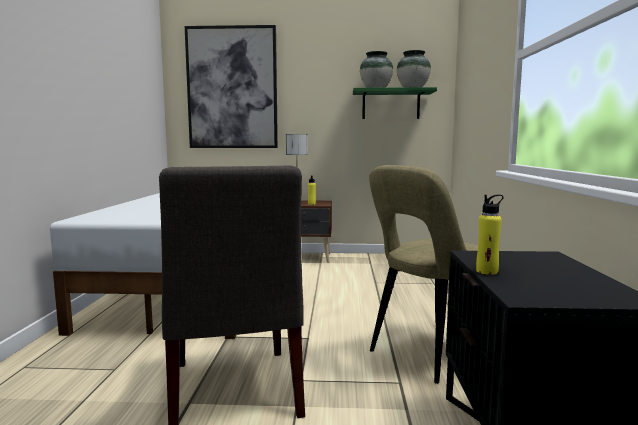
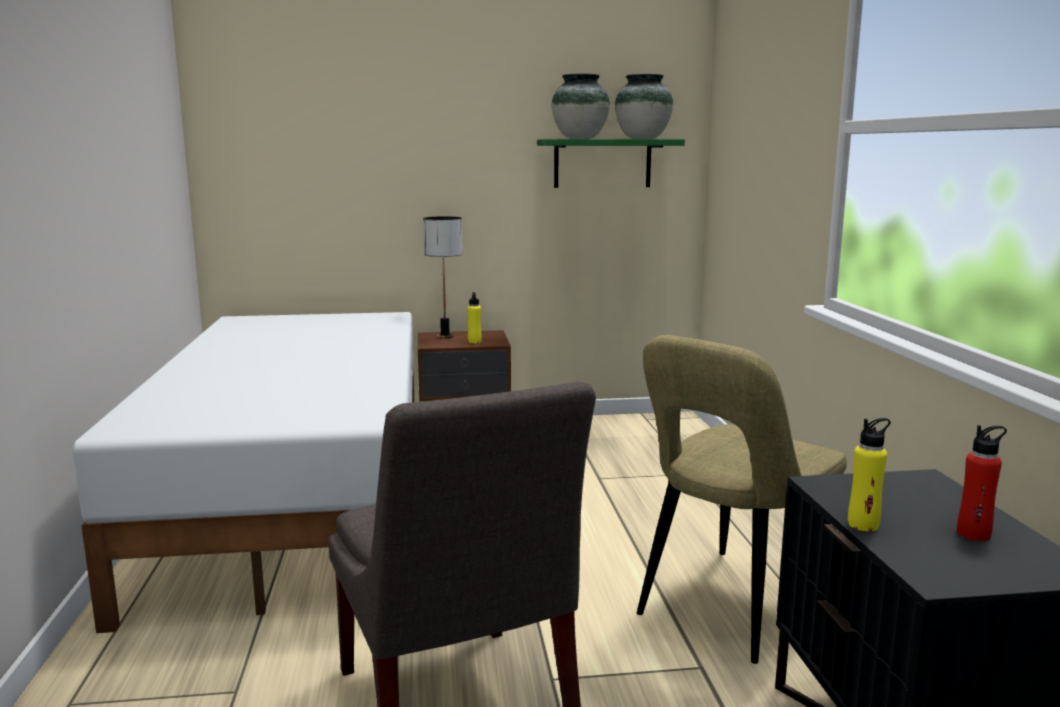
camera: 10 degrees left, 5 degrees up
(232, 88) = (318, 132): picture -> none
(567, 279) = (973, 534): none -> red bottle

